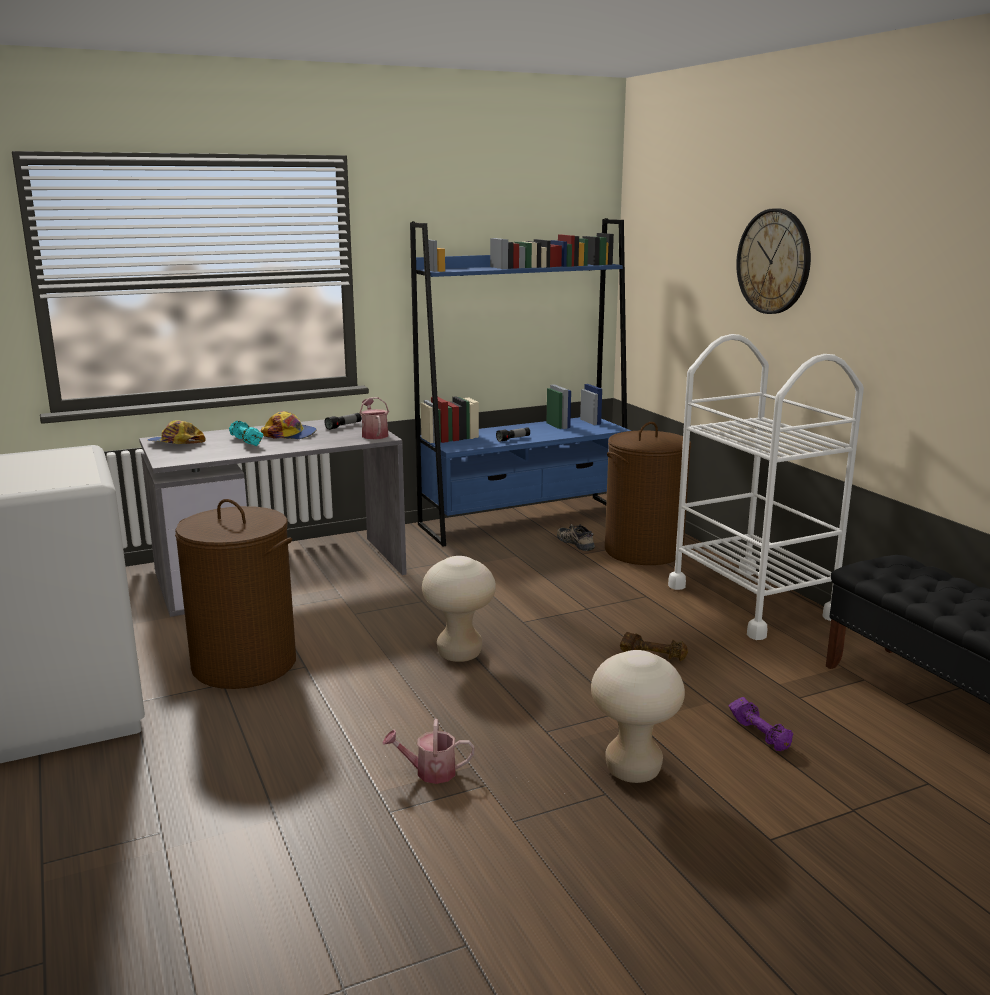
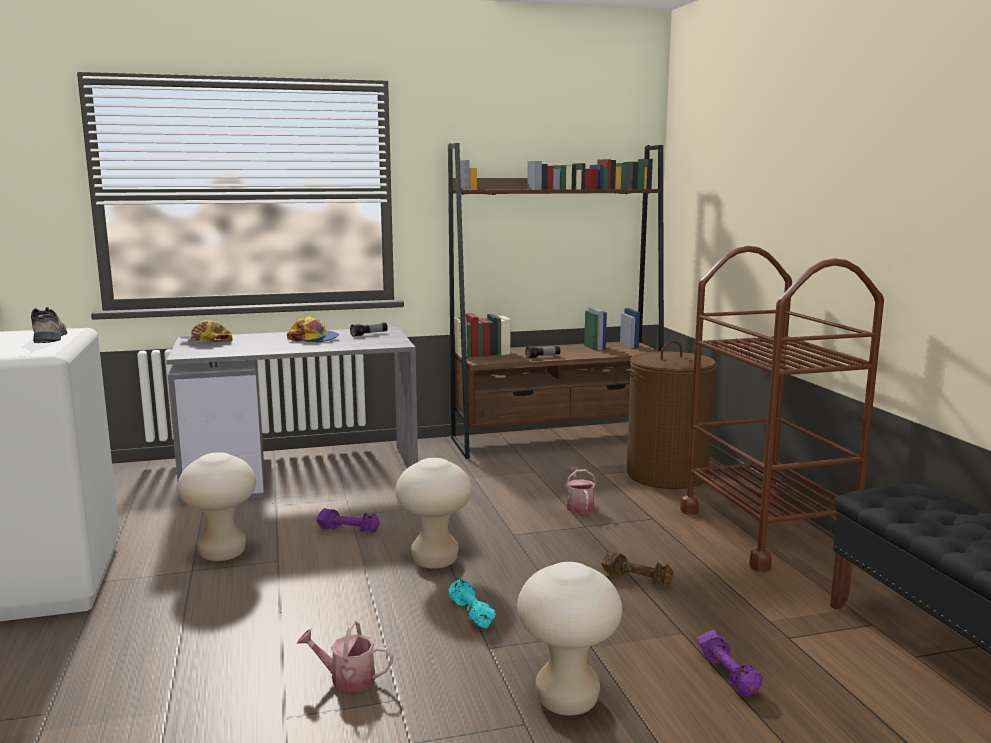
camera: 10 degrees right, 5 degrees down
(245, 664) = (222, 554): brown laundry basket -> beige stool
(246, 442) = (269, 343): turquoise dumbbell -> turquoise dumbbell (470, 614)
(360, 629) = (349, 530): none -> purple dumbbell
(374, 434) = (392, 341): watering can -> watering can (579, 506)
(525, 520) = (557, 440): blue bookcase -> brown bookcase
(577, 543) = (601, 463): shoe -> shoe (50, 336)
(751, 602) = (766, 532): white cart -> brown cart
(774, 261) = (799, 173): wall clock -> none

